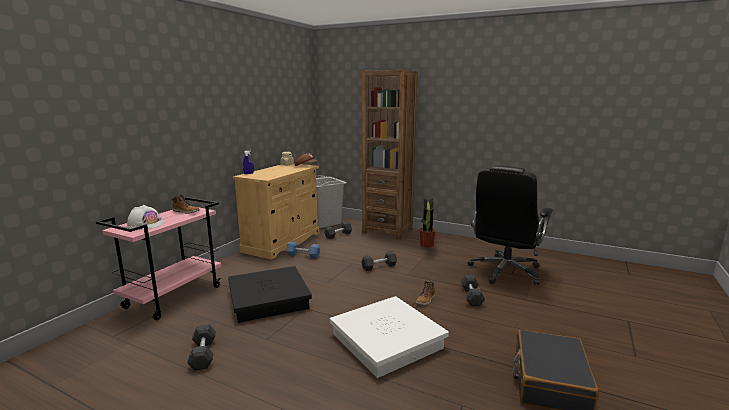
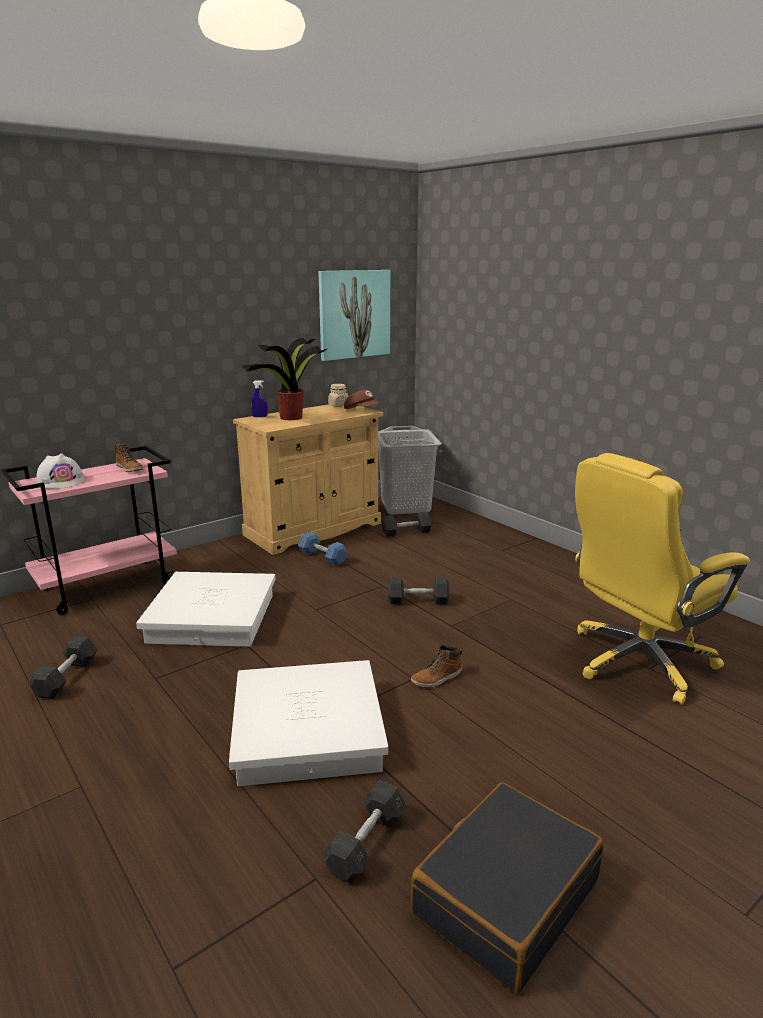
camera: 25 degrees right, 5 degrees up
(269, 299) = (213, 618): black storage box -> white storage box
(289, 110) = (354, 314): none -> picture
(387, 231) = (494, 538): brown bookcase -> none
(426, 245) = (538, 577): potted plant -> potted plant (290, 418)
(471, 297) = (523, 693): grey dumbbell -> grey dumbbell (366, 843)
(505, 272) = (638, 661): black office chair -> yellow office chair

